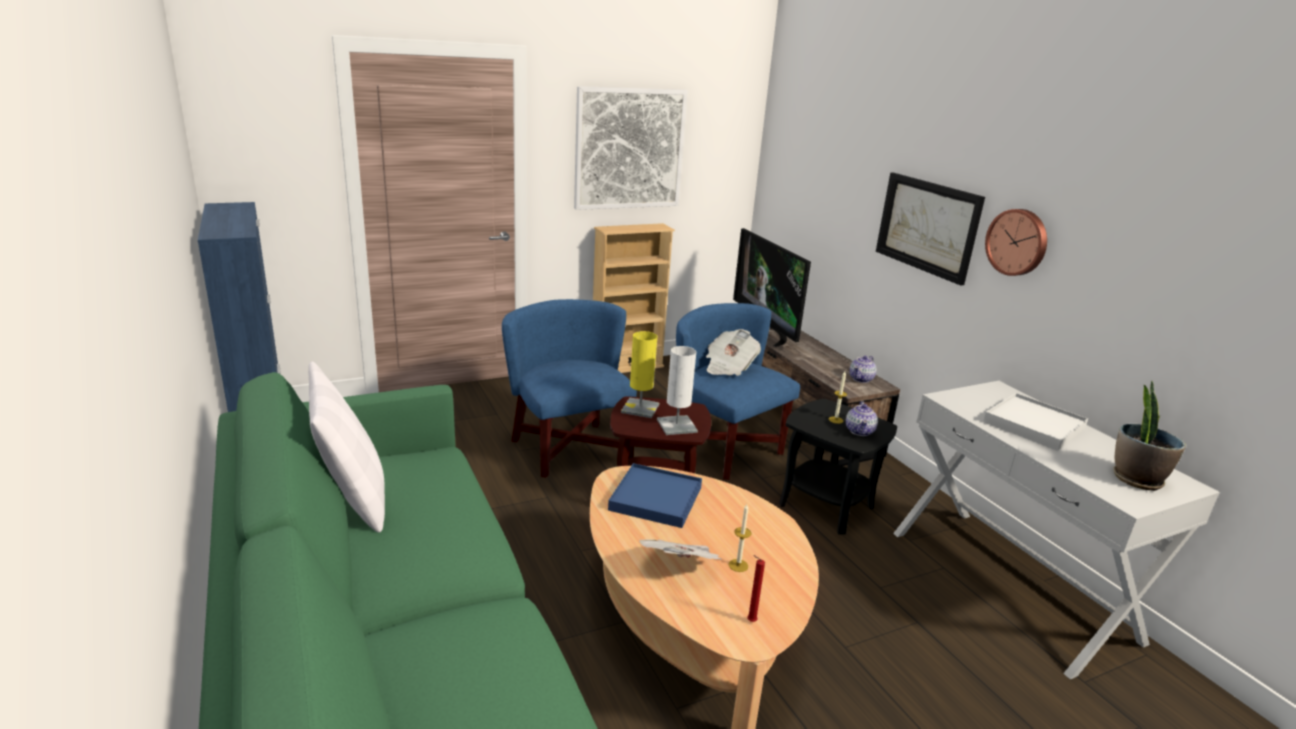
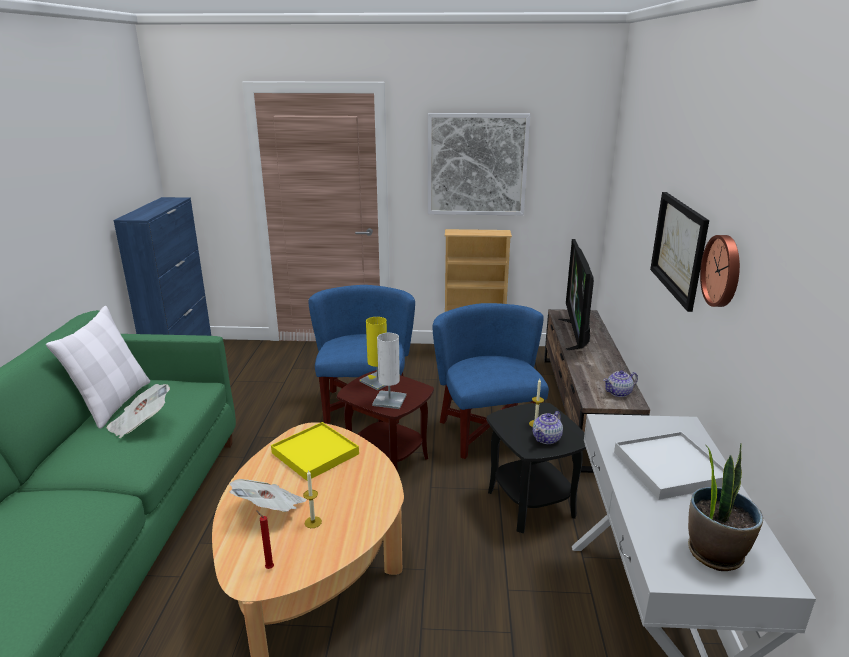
camera: 30 degrees right, 0 degrees up
(656, 499) = (315, 454): blue tray -> yellow tray
(729, 367) = (490, 360): newspaper -> newspaper (141, 424)

